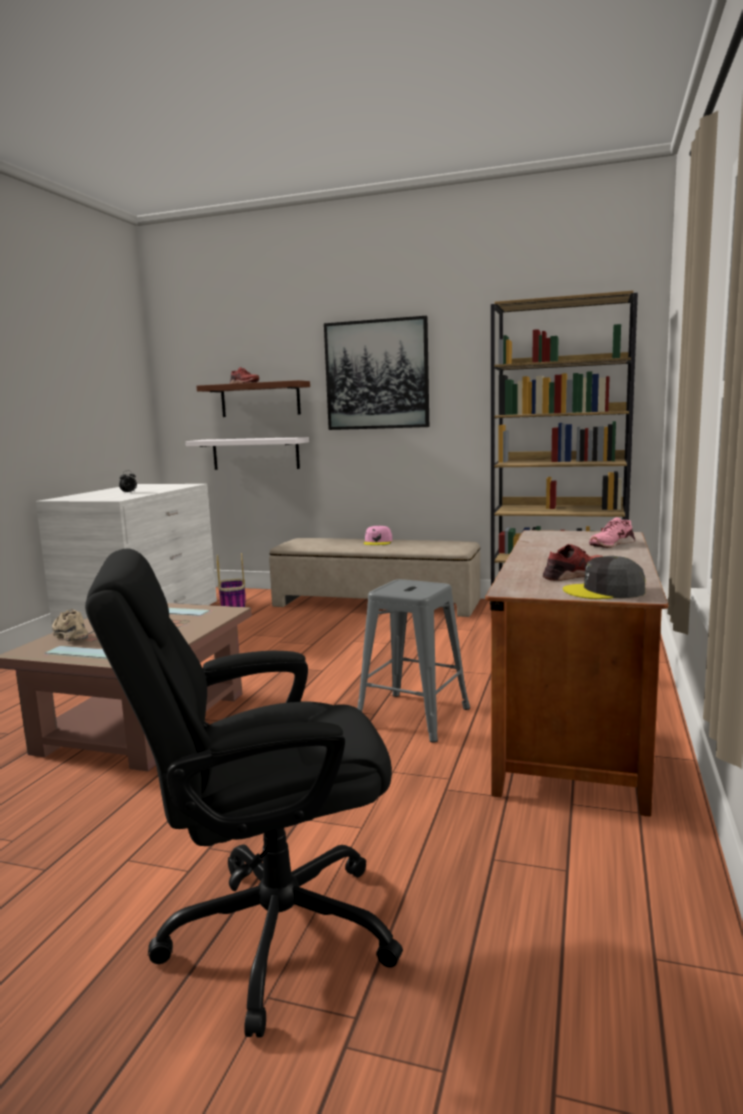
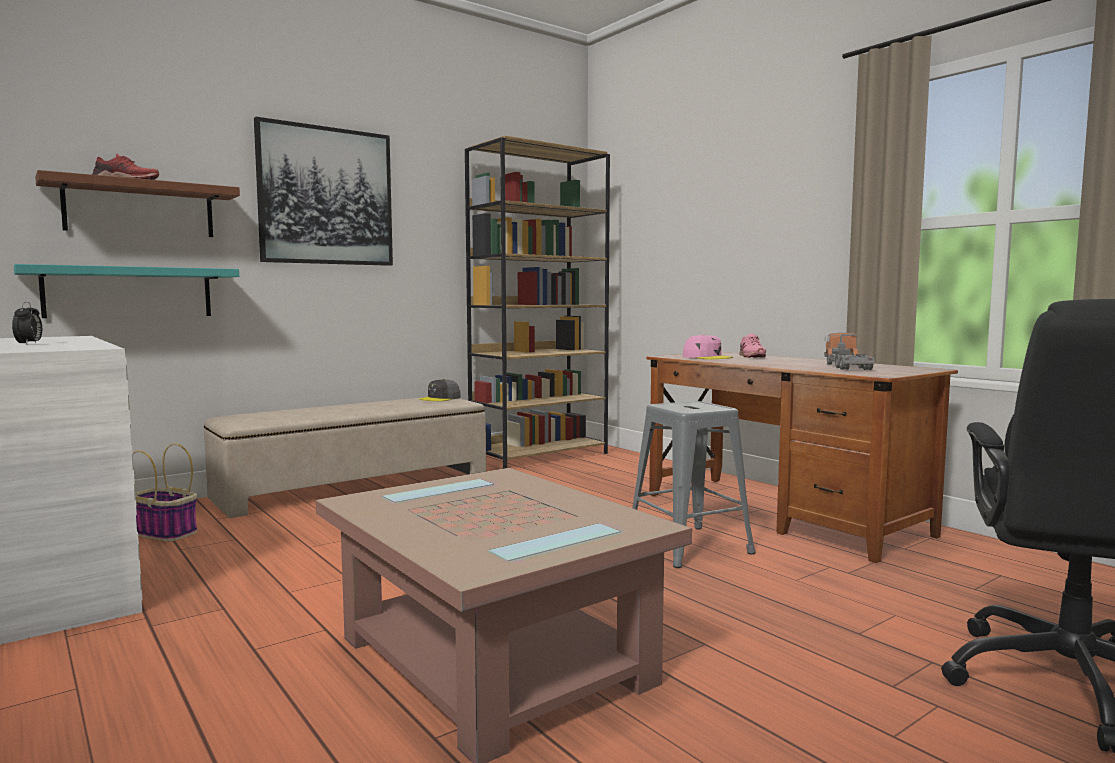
camera: 55 degrees left, 5 degrees down
(70, 636) = (450, 540): beige shoe -> none
(255, 453) = (129, 292): white shelf -> turquoise shelf
(378, 542) = (353, 406): pink cap -> pink cap (707, 357)
(576, 575) = (847, 367): red shoe -> toy truck
(604, 591) = (909, 369): grey cap -> grey cap (440, 398)

